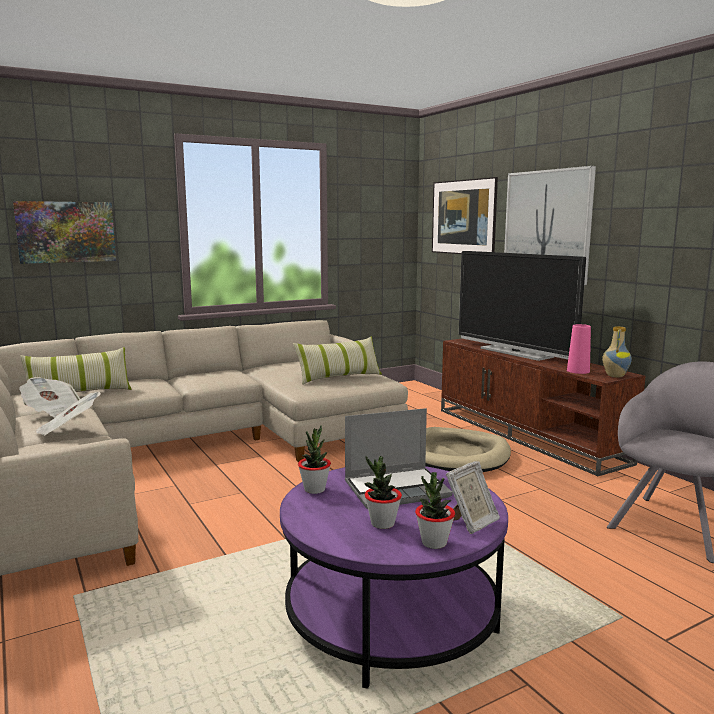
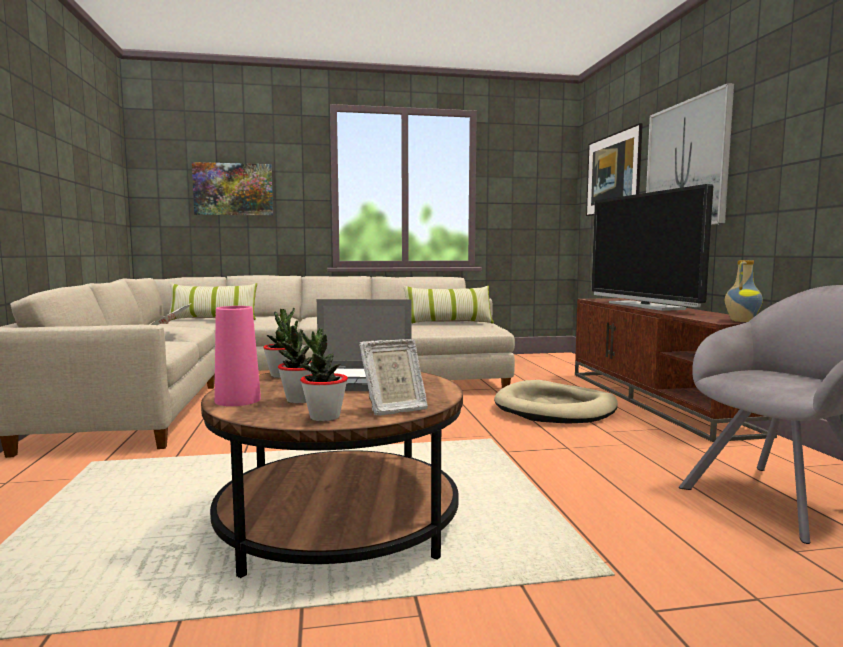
camera: 20 degrees right, 5 degrees down
(53, 413) = (171, 326): newspaper -> none
(391, 615) = (339, 523): purple coffee table -> brown coffee table
(578, 371) = (698, 317): pink vase -> pink vase (238, 400)

